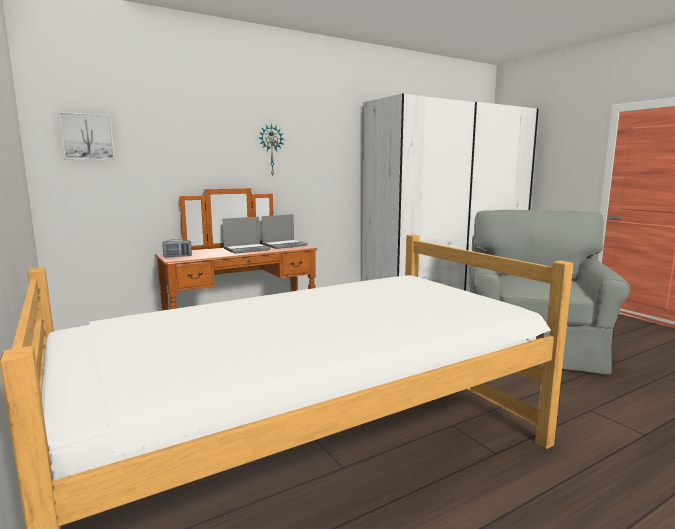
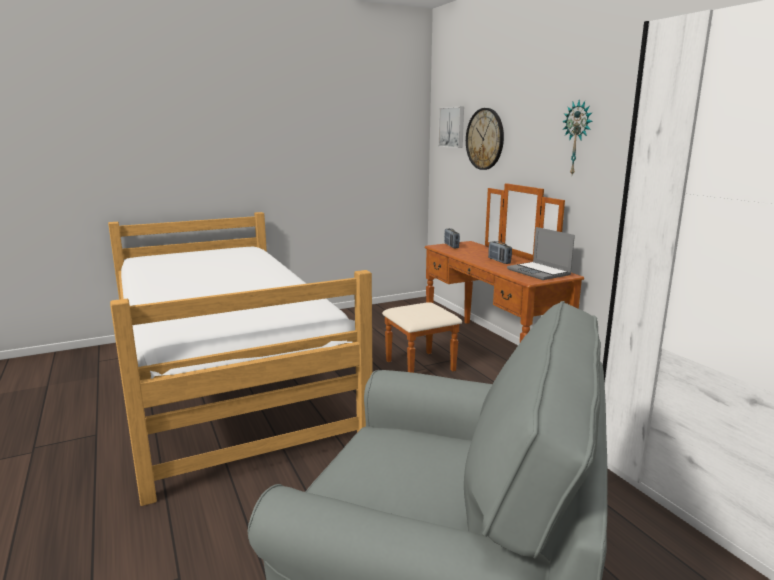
camera: 95 degrees right, 5 degrees up
(156, 150) = (485, 139): none -> wall clock
(247, 249) = (499, 261): laptop -> radio

